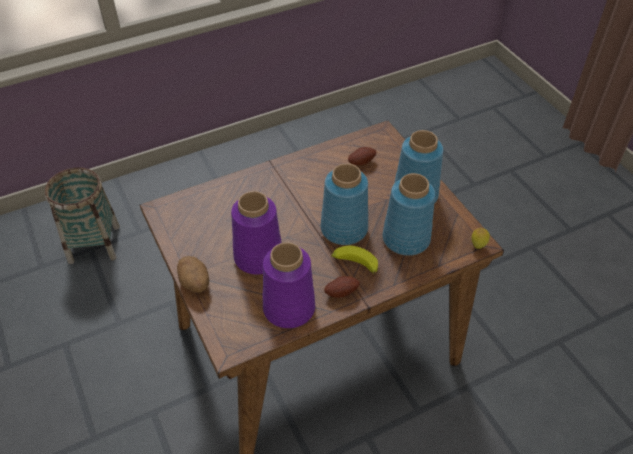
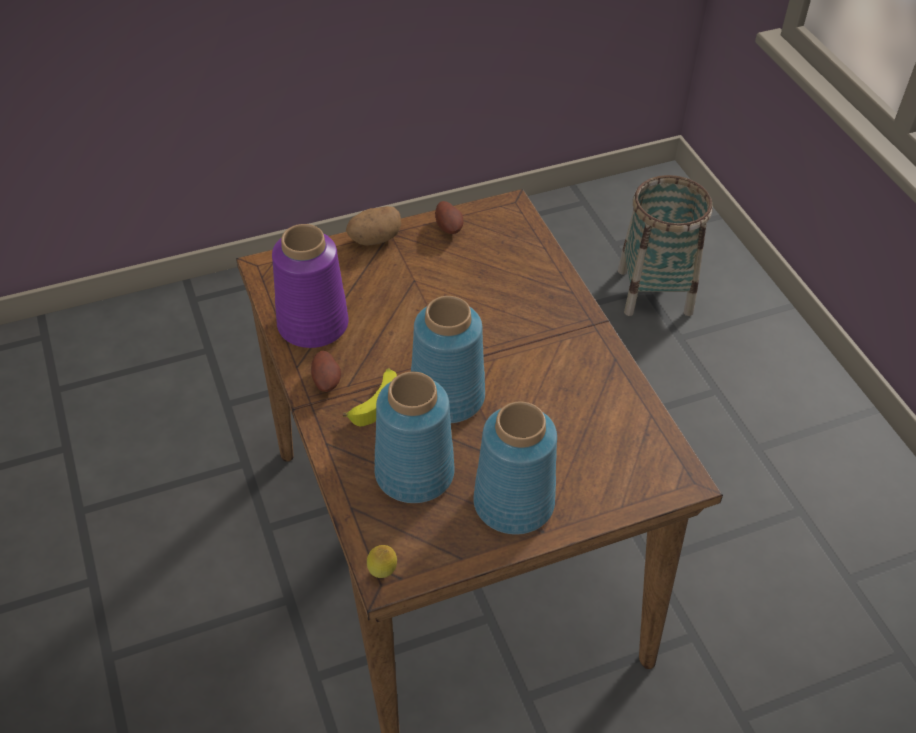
camera: 95 degrees right, 0 degrees up
(258, 256) = (409, 298): purple vase -> none
(361, 161) = (602, 437): potato -> potato (449, 227)

